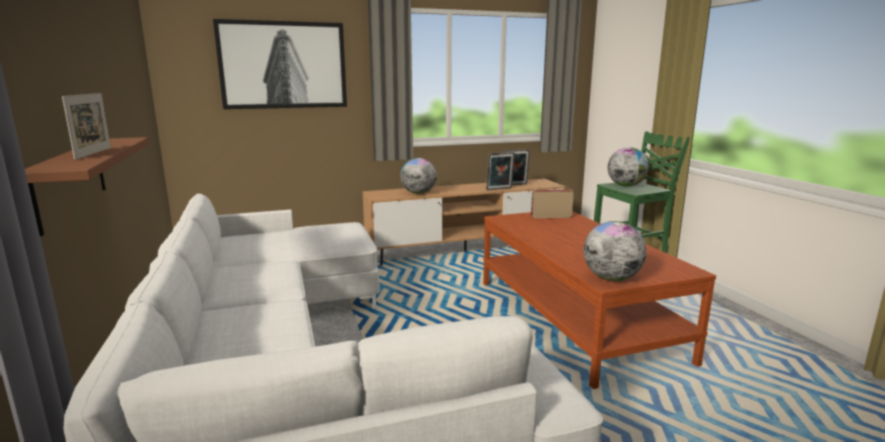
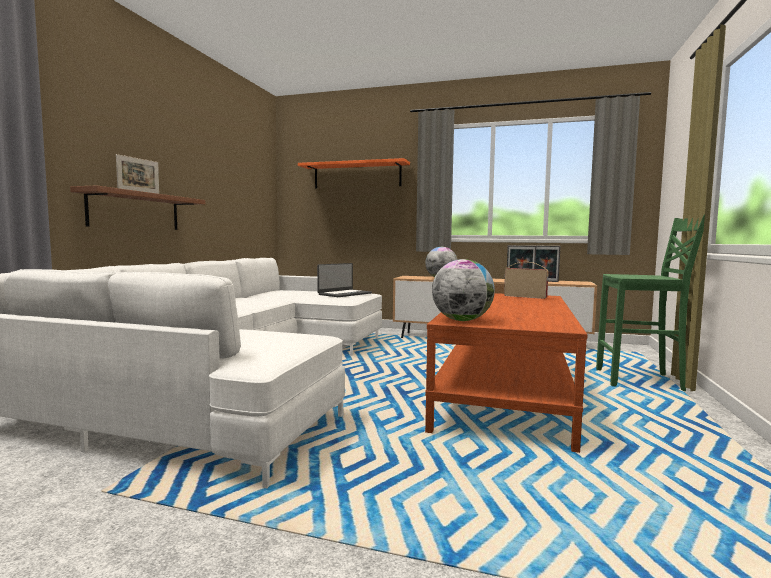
camera: 35 degrees right, 10 degrees down
(283, 65) = (357, 175): picture -> orange shelf
(333, 233) = (344, 294): none -> laptop
(626, 186) = (633, 275): globe -> none

